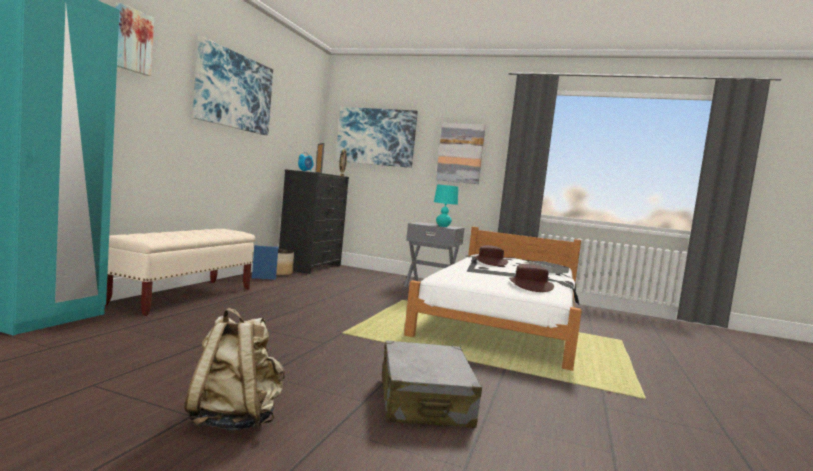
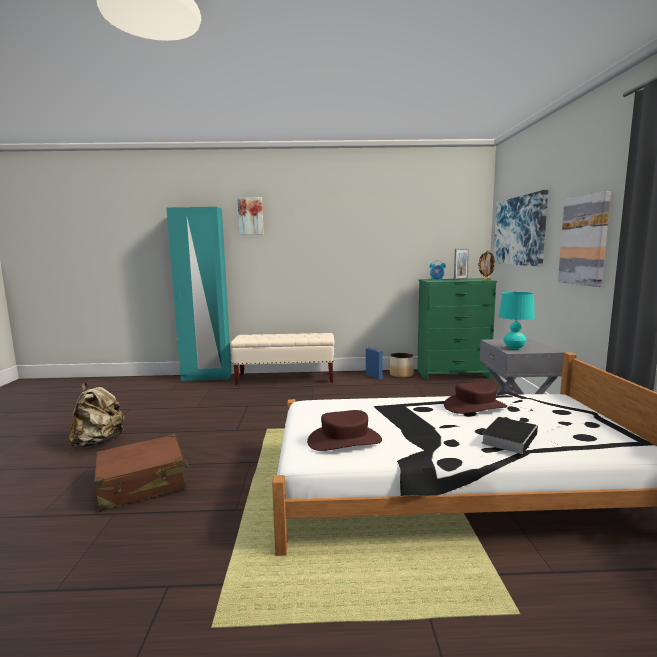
camera: 70 degrees right, 5 degrees up
(234, 91) = (346, 223): picture -> none
(311, 267) = (452, 374): black dresser -> green dresser
(424, 401) = (143, 484): grey suitcase -> brown suitcase

